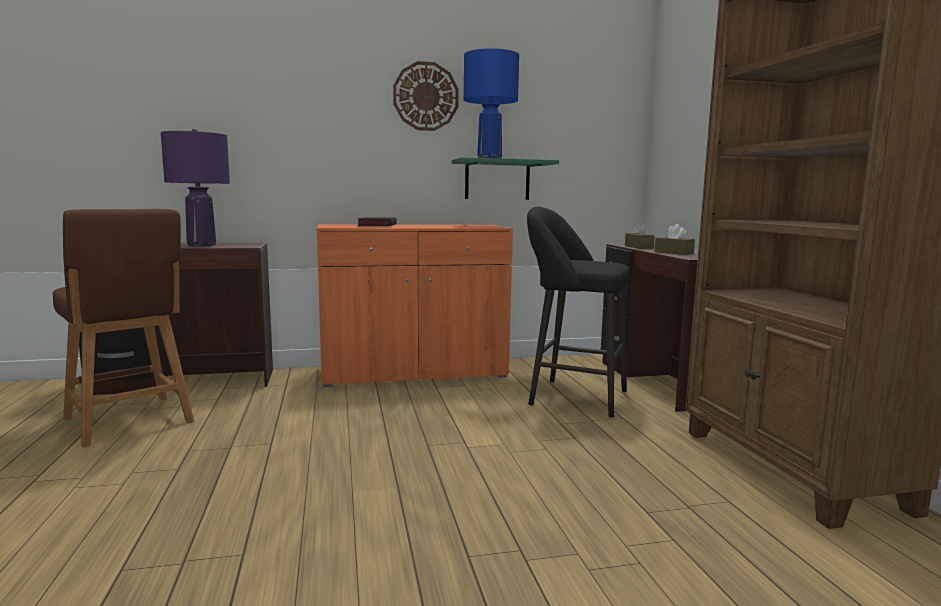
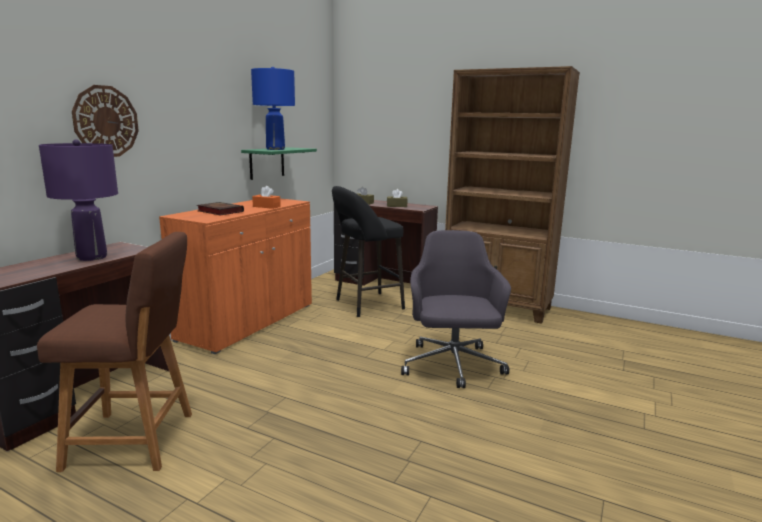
camera: 50 degrees left, 5 degrees up
(425, 96) = (222, 98): wall clock -> wall clock (106, 121)
(439, 227) = (266, 206): none -> orange tissue box
(497, 504) = (452, 366): none -> grey office chair

